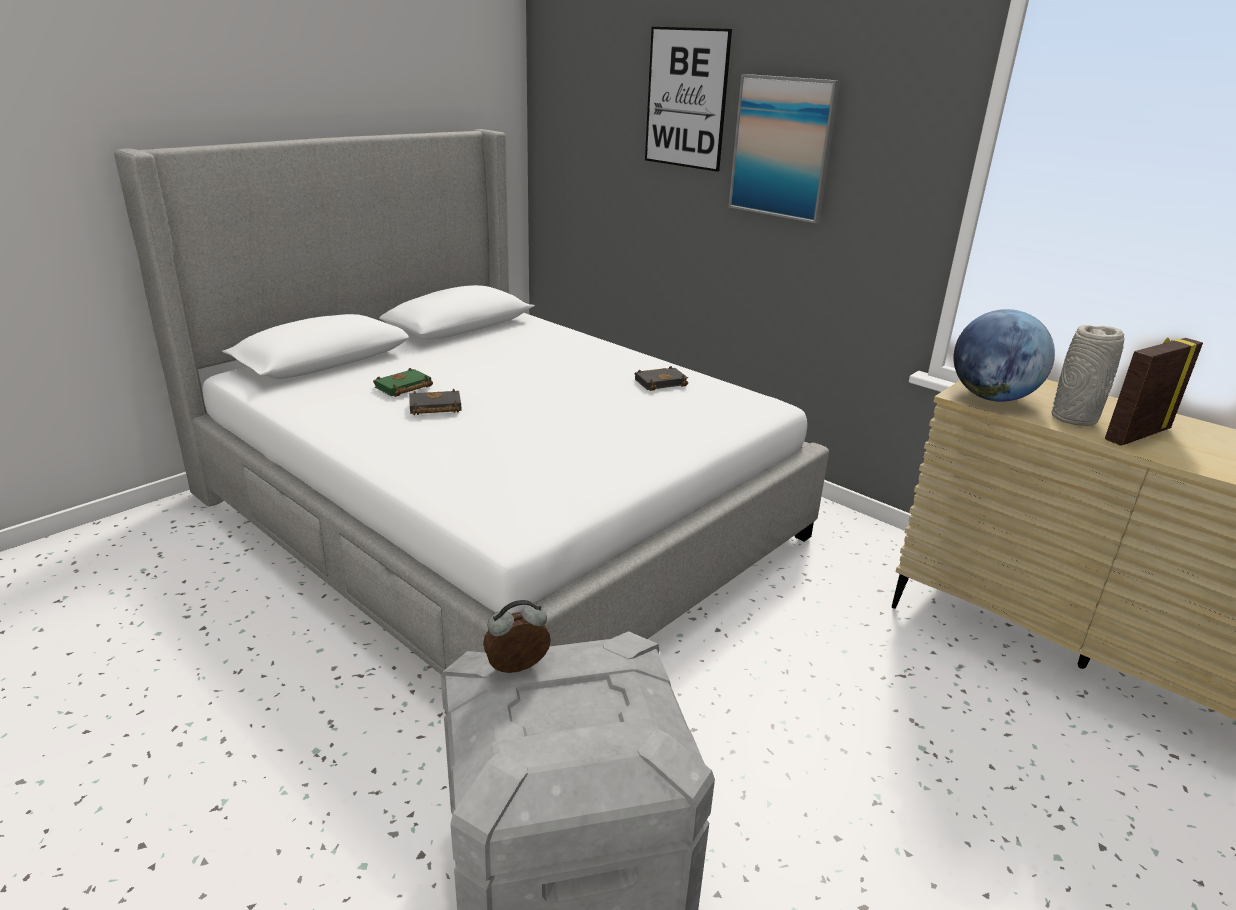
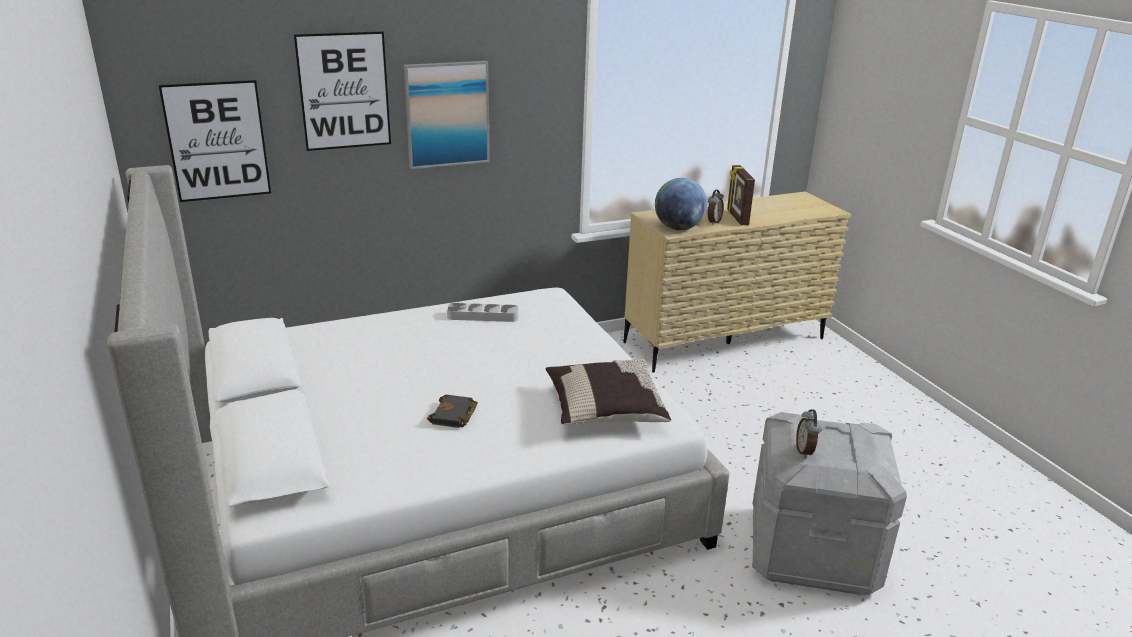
camera: 65 degrees left, 0 degrees up
(403, 388) = (393, 424): green book -> none
(505, 479) = (605, 408): none -> pillow
(585, 133) = (217, 141): none -> picture
(661, 382) = (482, 316): black book -> grey tray
(1074, 418) = (713, 222): grey vase -> alarm clock

